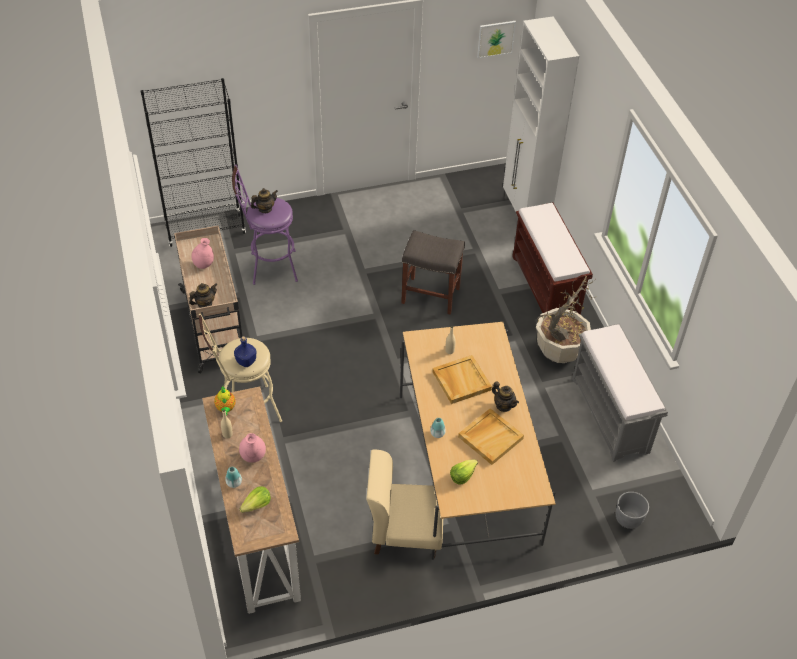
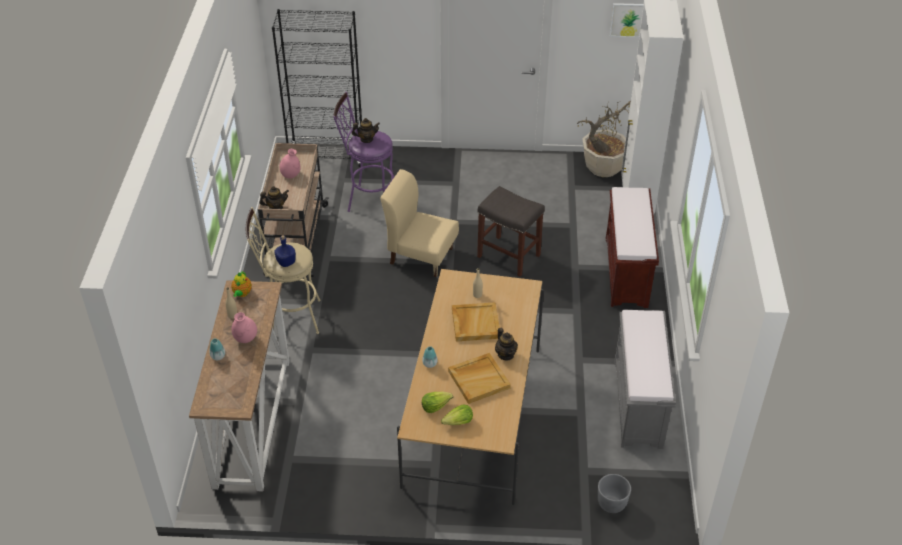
camera: 20 degrees right, 5 degrees down
(257, 505) = (228, 380): lettuce -> lettuce (458, 422)
(404, 532) = (386, 457): beige chair -> beige chair (421, 255)
(559, 350) = (613, 332): potted plant -> potted plant (603, 168)

